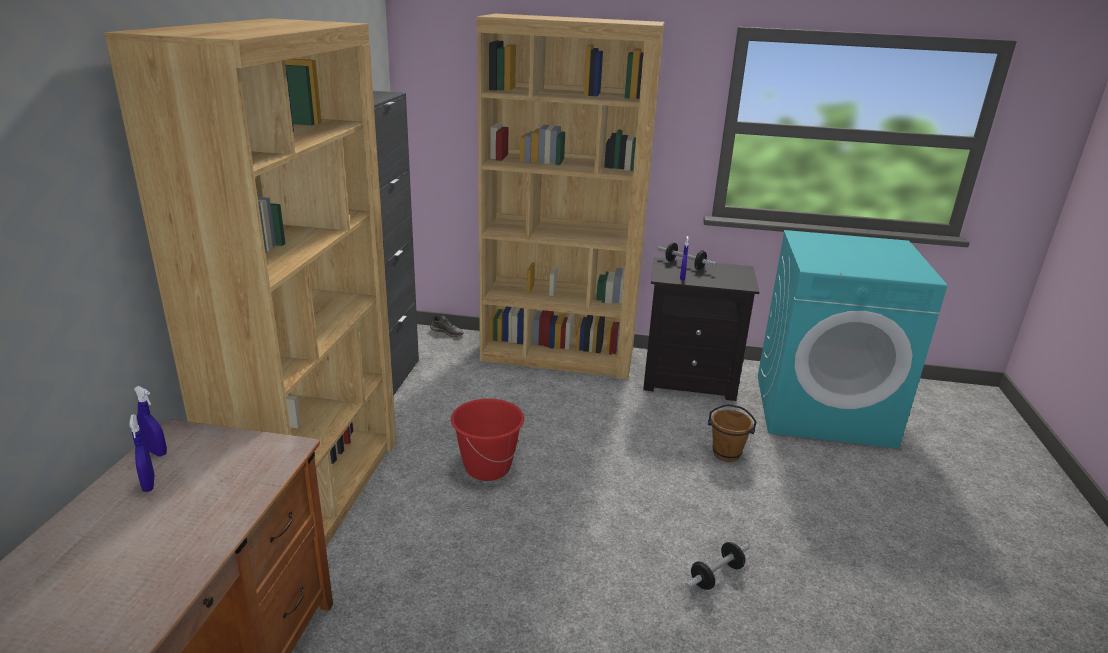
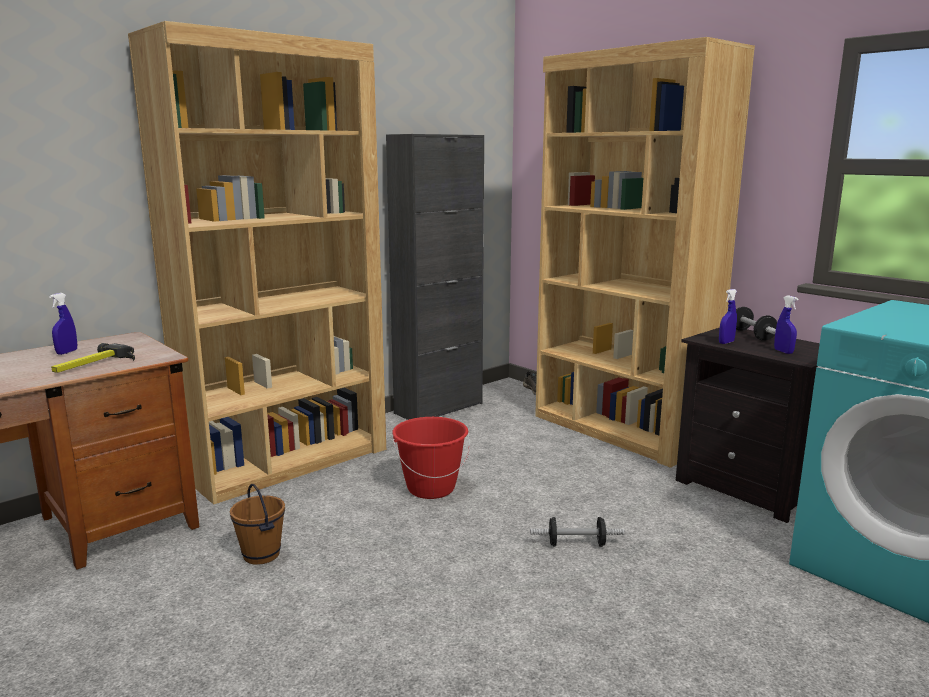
camera: 40 degrees right, 10 degrees down
(156, 452) = (101, 341): blue spray bottle -> blue spray bottle (783, 351)
(233, 490) = (93, 365): none -> hammer
(716, 576) = (525, 656): dumbbell -> dumbbell (576, 544)
(726, 454) = (699, 563): brown bucket -> brown bucket (260, 555)

